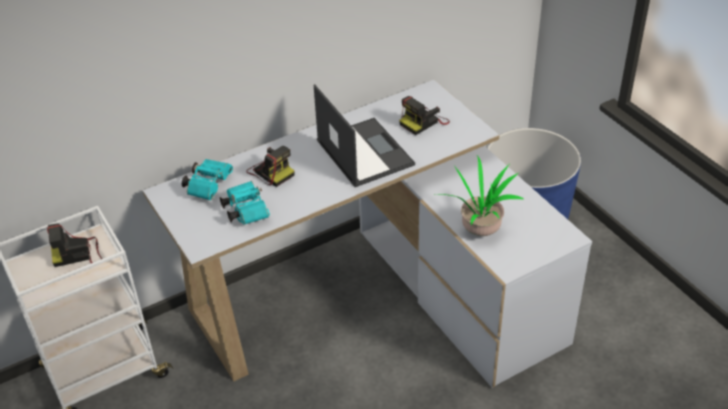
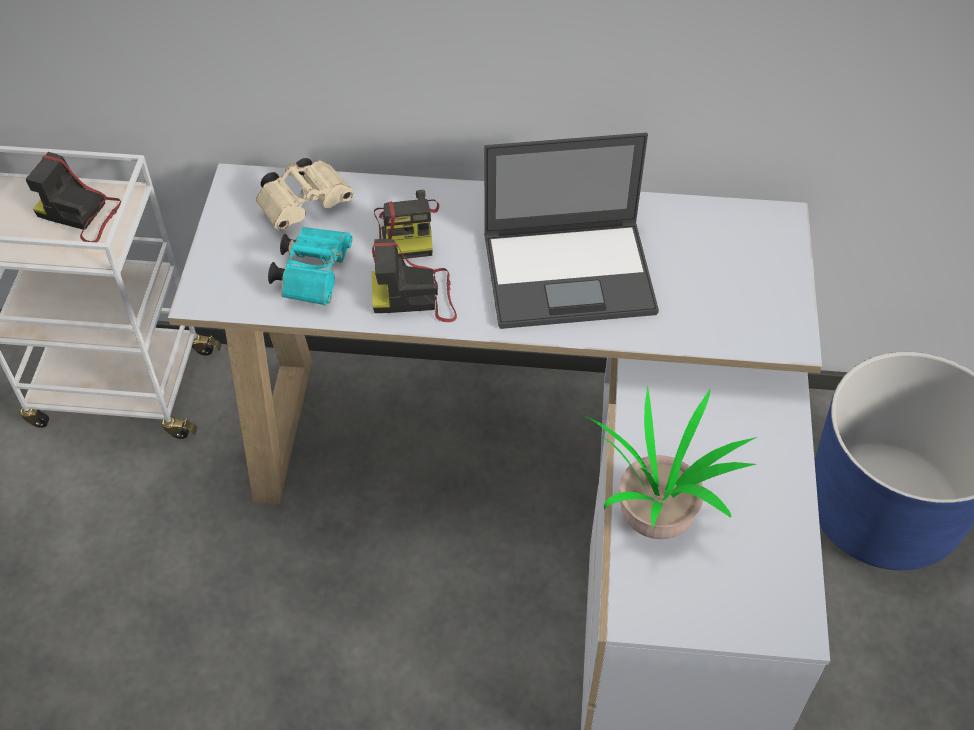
camera: 35 degrees right, 10 degrees up
(209, 185) = (306, 204): turquoise binoculars -> beige binoculars
(363, 152) = (571, 273): laptop -> laptop turned 75 degrees clockwise
(423, 122) = (715, 272): camera -> camera (415, 296)

